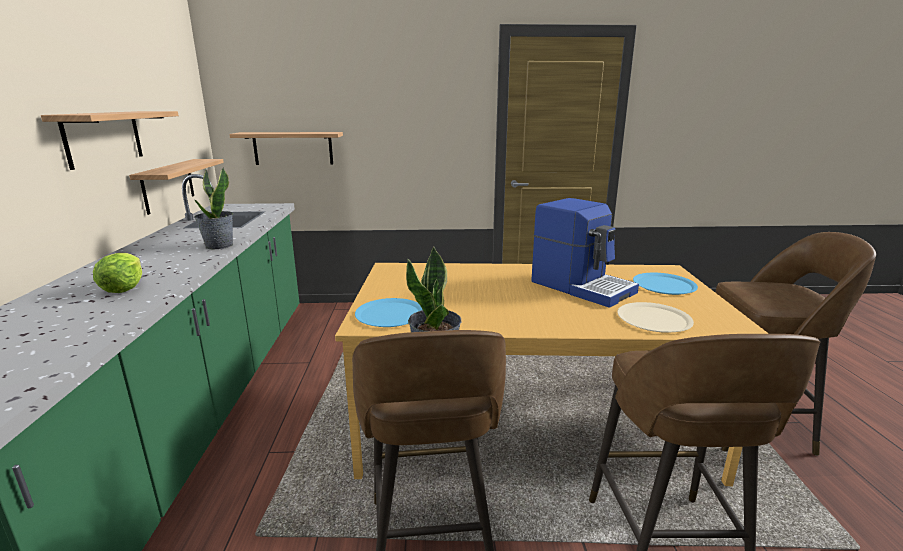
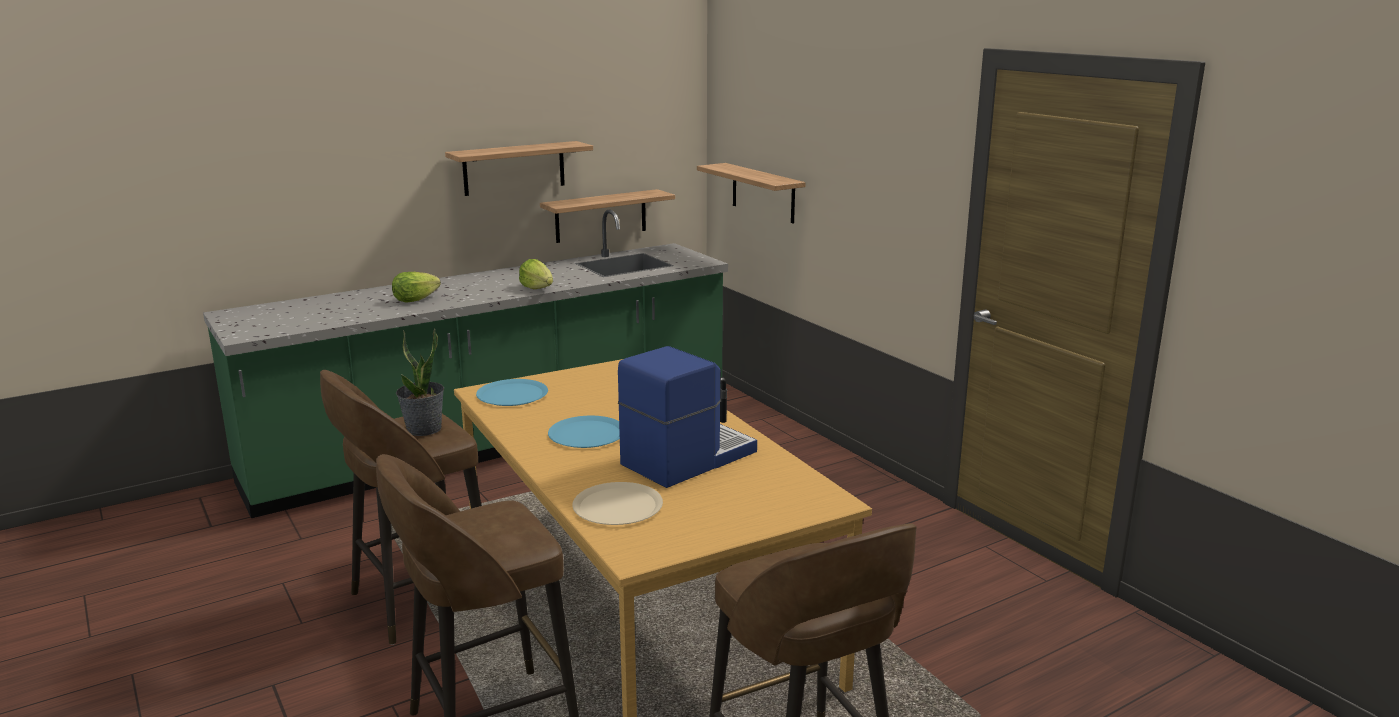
camera: 60 degrees right, 0 degrees up
(219, 246) = (537, 288): potted plant -> lettuce
(582, 286) = (686, 458): coffee machine -> coffee machine turned 150 degrees counterclockwise
(664, 285) = (753, 503): blue plate -> blue plate (587, 434)

